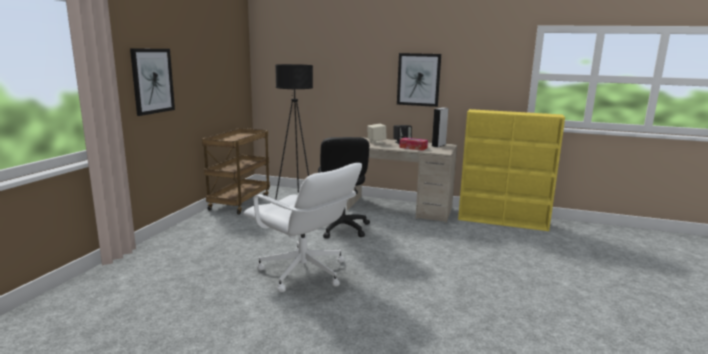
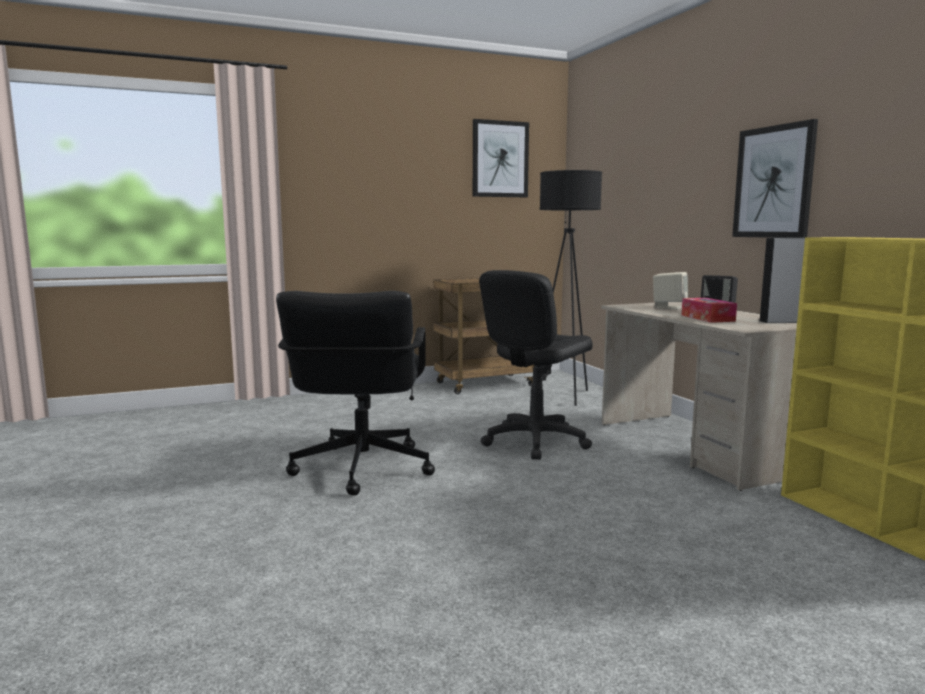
camera: 50 degrees right, 5 degrees down
(152, 81) = (353, 193): picture -> picture (500, 159)
(303, 273) = (361, 468): white office chair -> black office chair

